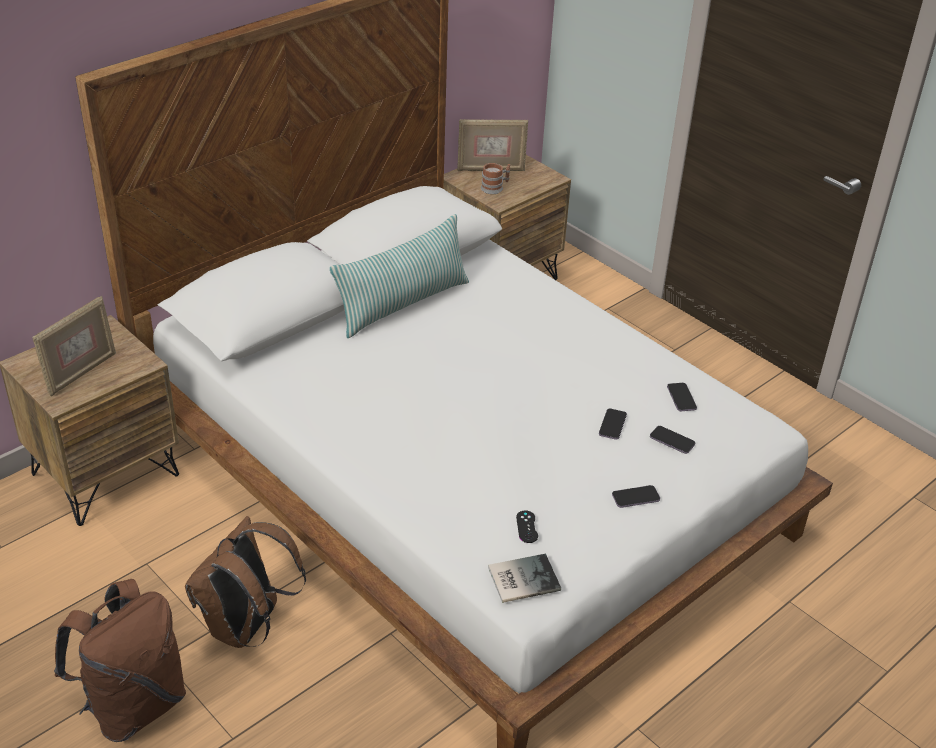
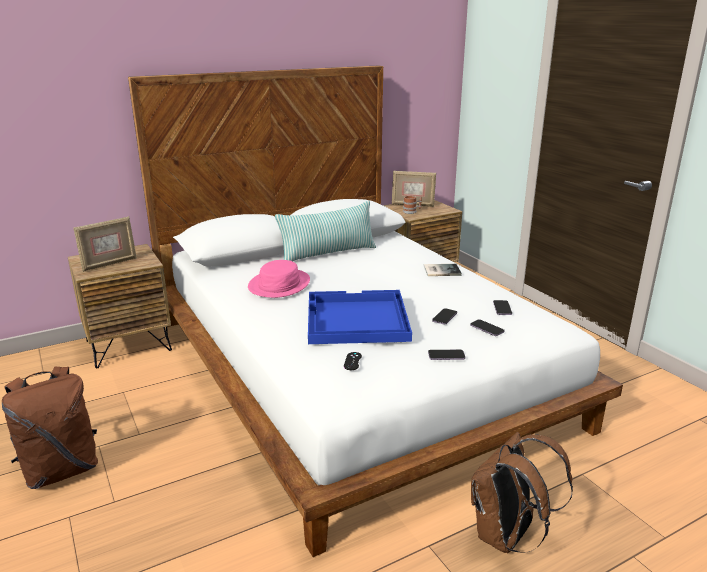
camera: 15 degrees right, 15 degrees down
(246, 628) = (164, 435): brown backpack -> brown backpack (506, 536)
(364, 386) = (279, 284): none -> pink hat
(502, 449) = (356, 319): none -> blue tray
(521, 578) = (334, 390): book -> book (440, 270)

